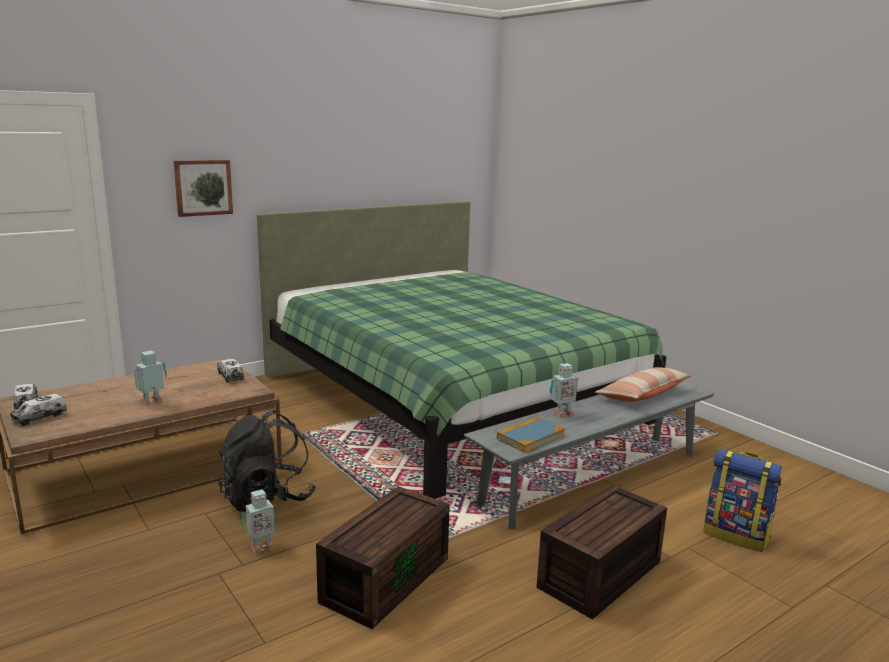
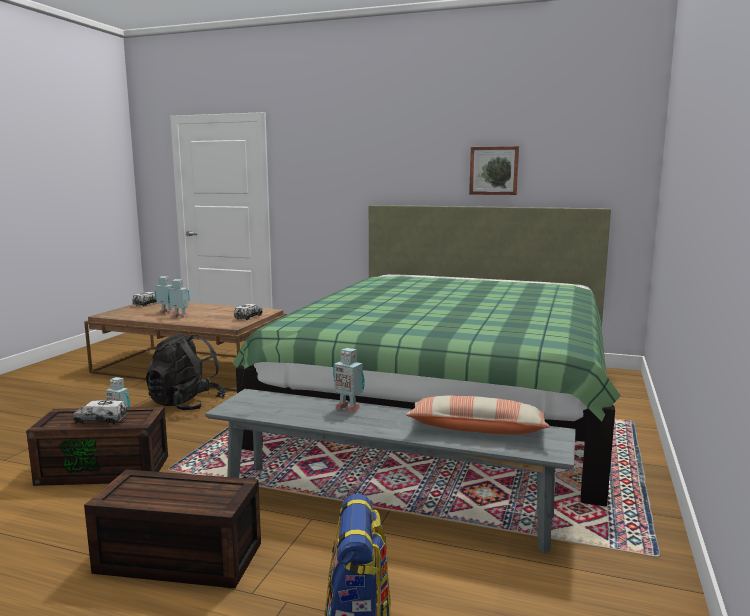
camera: 55 degrees right, 5 degrees down
(39, 417) = (131, 309): toy truck -> toy truck (100, 420)
(113, 404) = (166, 313): none -> toy robot
(203, 187) = (331, 181): picture -> picture (494, 170)
(530, 437) = (269, 409): book -> none

